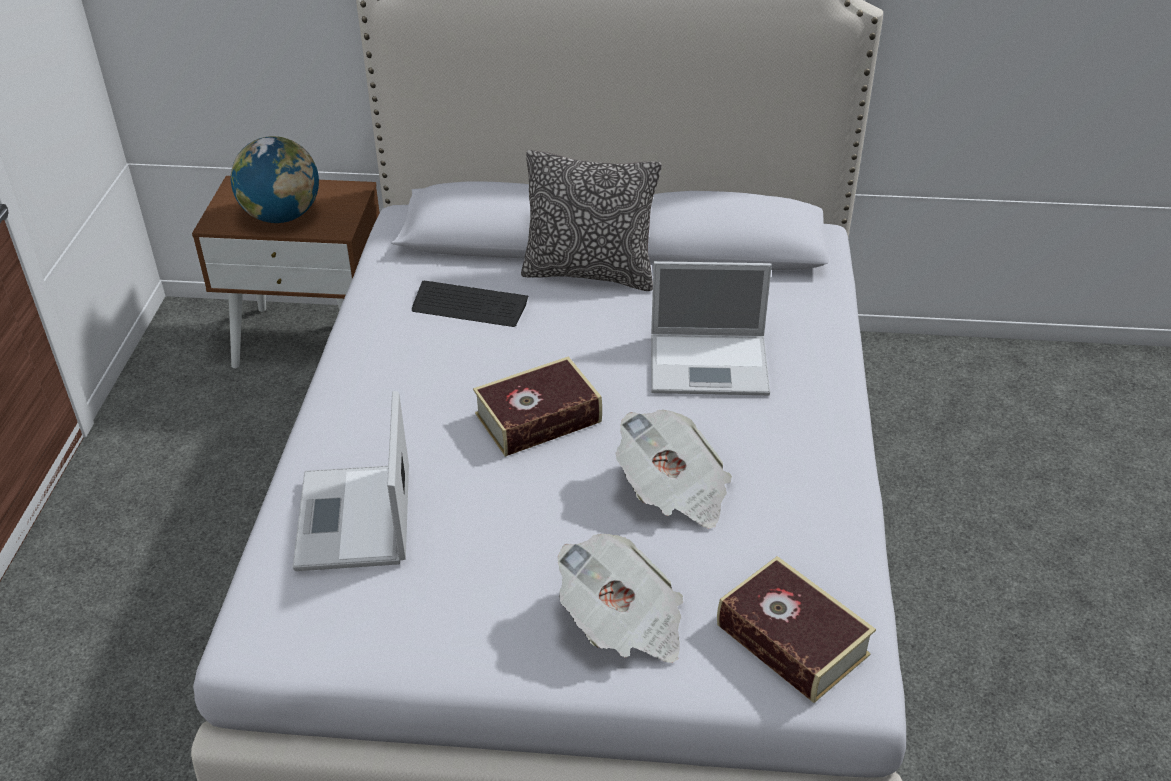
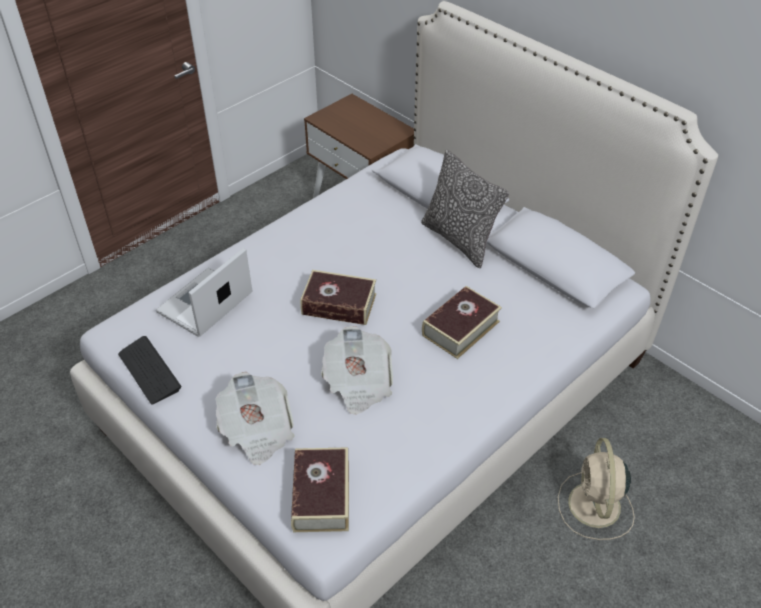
camera: 40 degrees right, 5 degrees up
(282, 216) = (352, 129): globe -> none
(469, 306) = (377, 225): keyboard -> keyboard (149, 371)
(711, 364) = (460, 328): laptop -> book
(939, 513) = (594, 507): none -> beige fan

